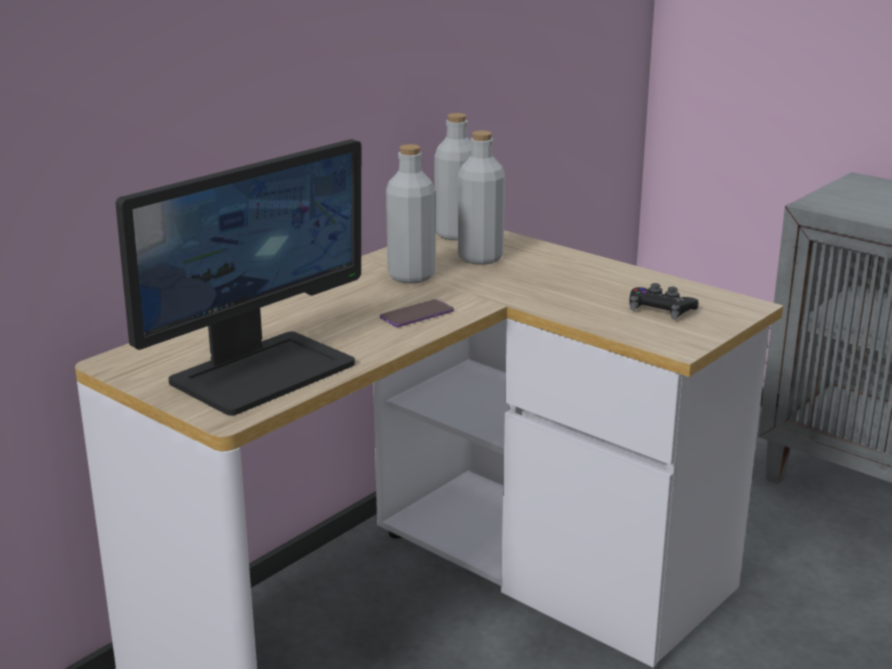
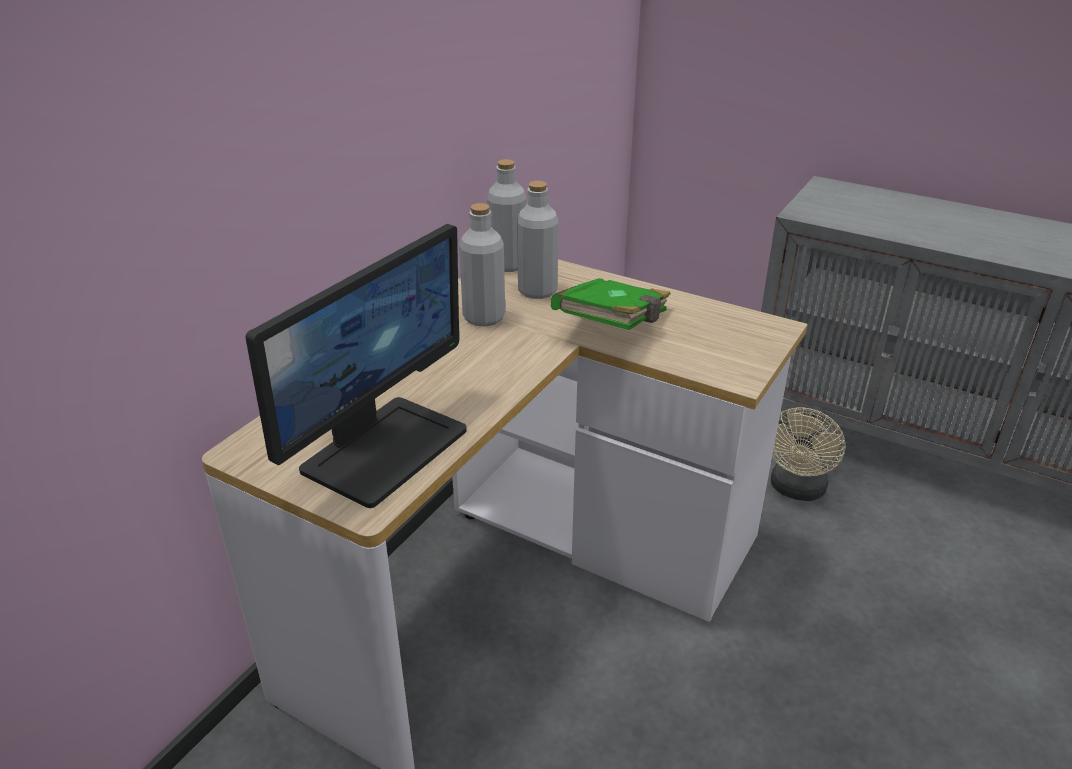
camera: 10 degrees left, 10 degrees up
(417, 314) = (503, 363): phone -> none
(554, 292) = (614, 326): none -> green book
(661, 309) = (710, 338): black game controller -> none
(805, 548) = (796, 490): none -> beige fan

